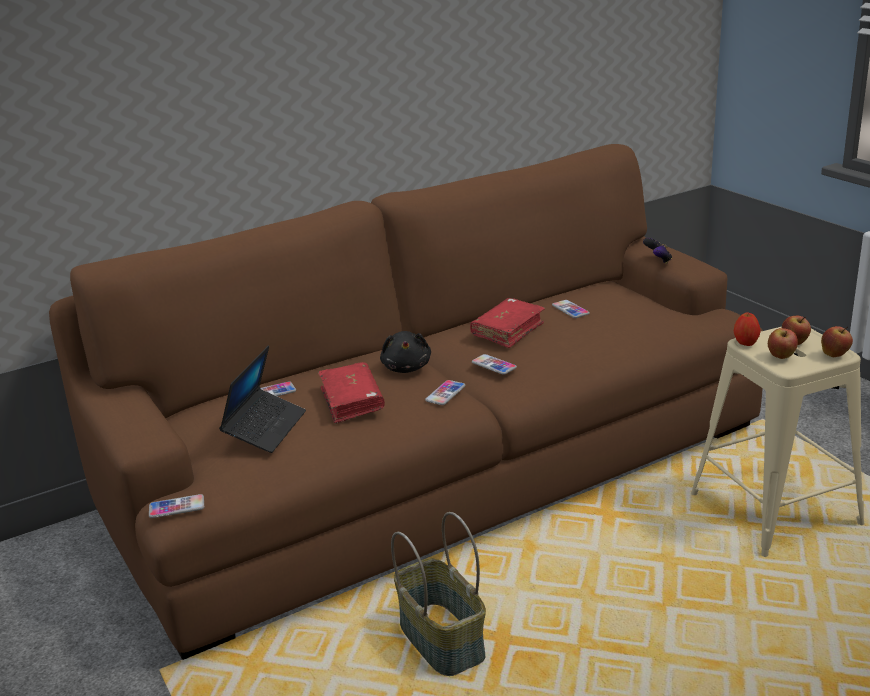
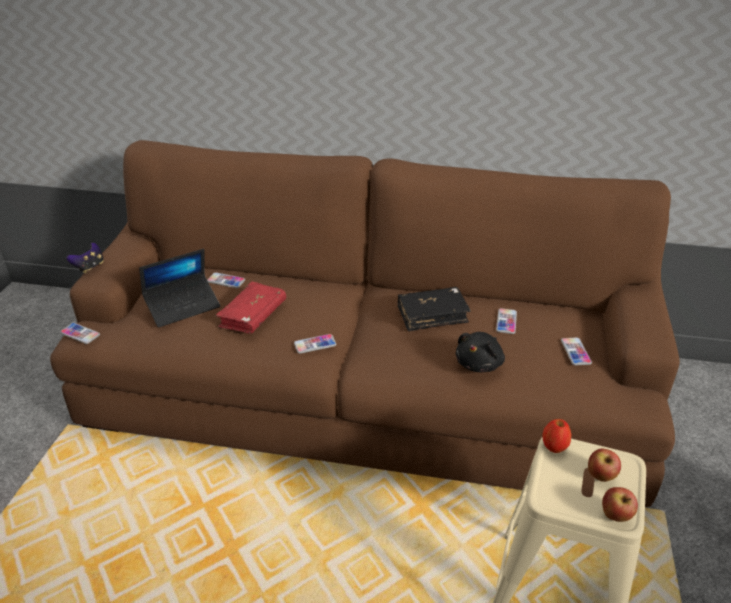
camera: 40 degrees right, 10 degrees up
(406, 368) = (326, 307): black plush toy -> black plush toy (480, 363)
(443, 640) = (202, 521): basket -> none
(494, 365) = (380, 340): phone -> phone (575, 352)
(508, 331) = (432, 315): red book -> black book
(658, 261) = (626, 315): game controller -> game controller (89, 267)
(781, 356) = (561, 482): apple -> none

